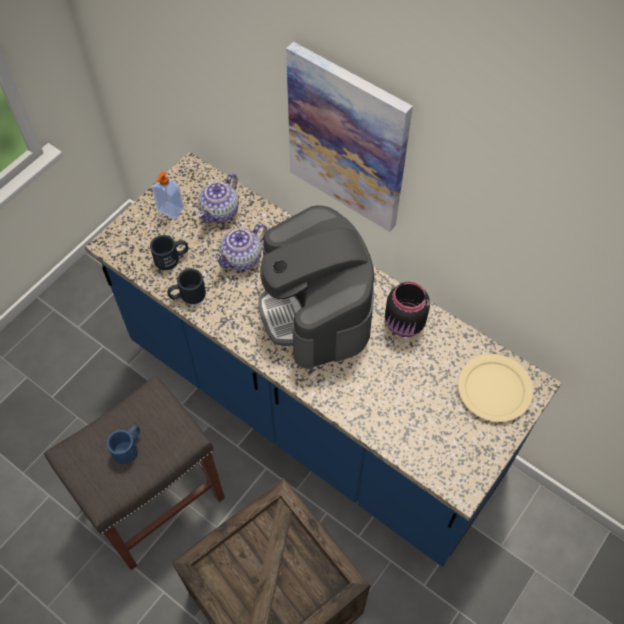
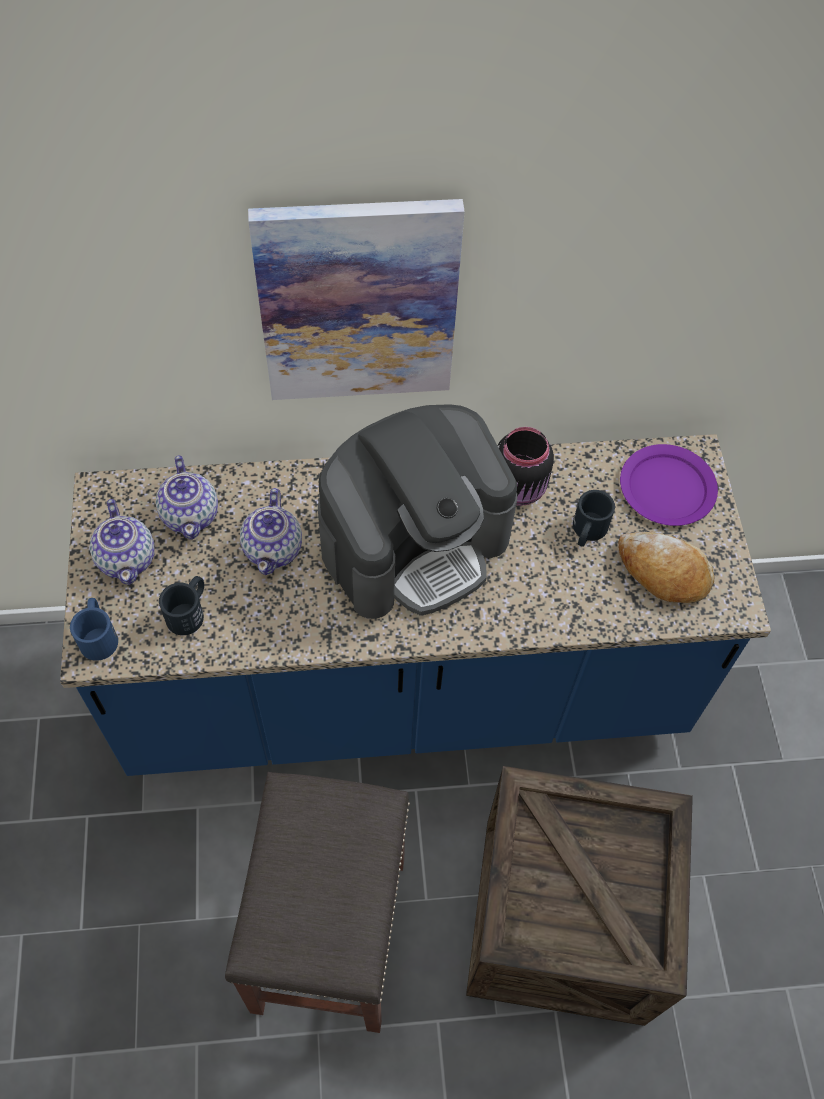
camera: 45 degrees left, 0 degrees up
(128, 447) = (325, 876): blue mug -> blue mug (98, 635)
(170, 211) = (127, 558): soap dispenser -> teapot
(187, 295) = (254, 639): black mug -> black mug (587, 532)
(316, 309) = (414, 543): coffee machine -> coffee machine turned 60 degrees counterclockwise
(439, 433) = (663, 572): none -> bread
(494, 390) = (668, 488): beige plate -> purple plate

